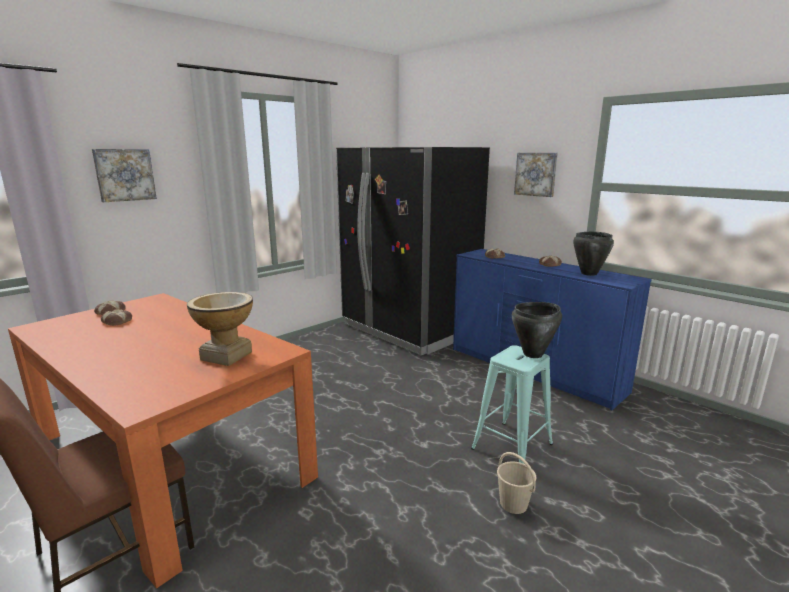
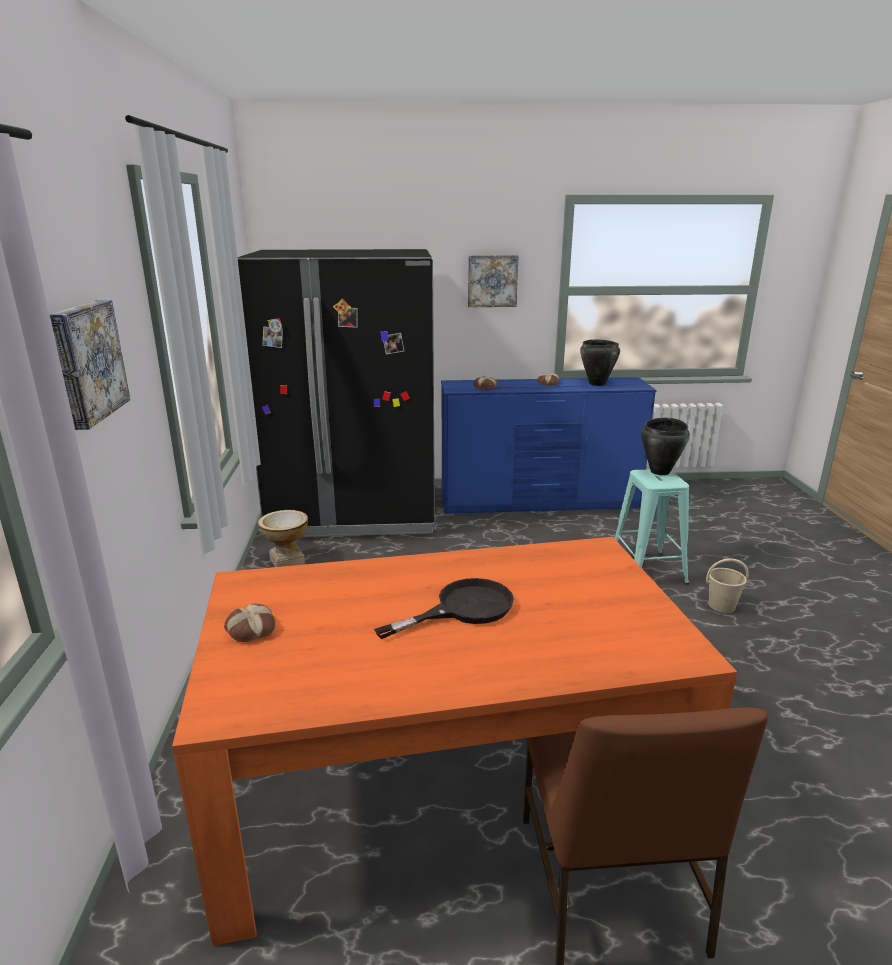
camera: 50 degrees left, 5 degrees up
(117, 321) = (319, 629): bread -> none
(161, 340) = (462, 608): none -> black frying pan
(226, 355) = (577, 579): vase -> vase (287, 561)

